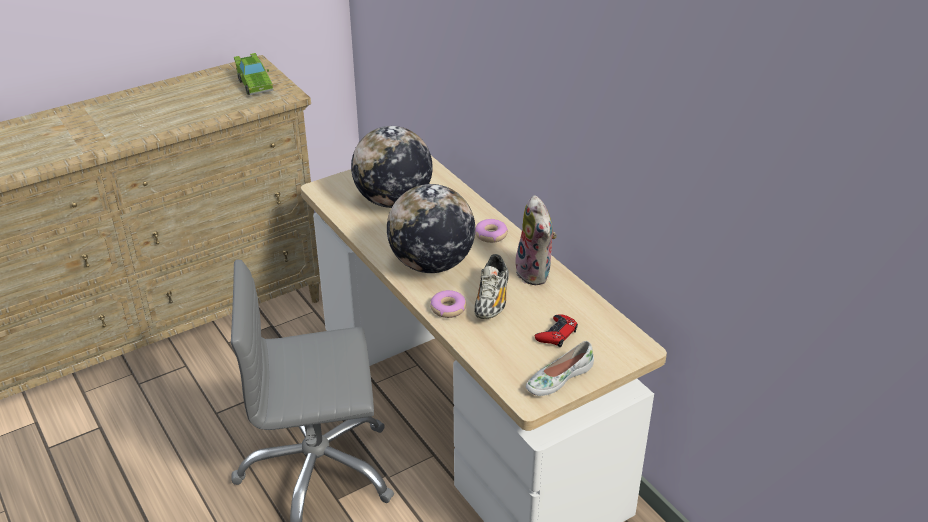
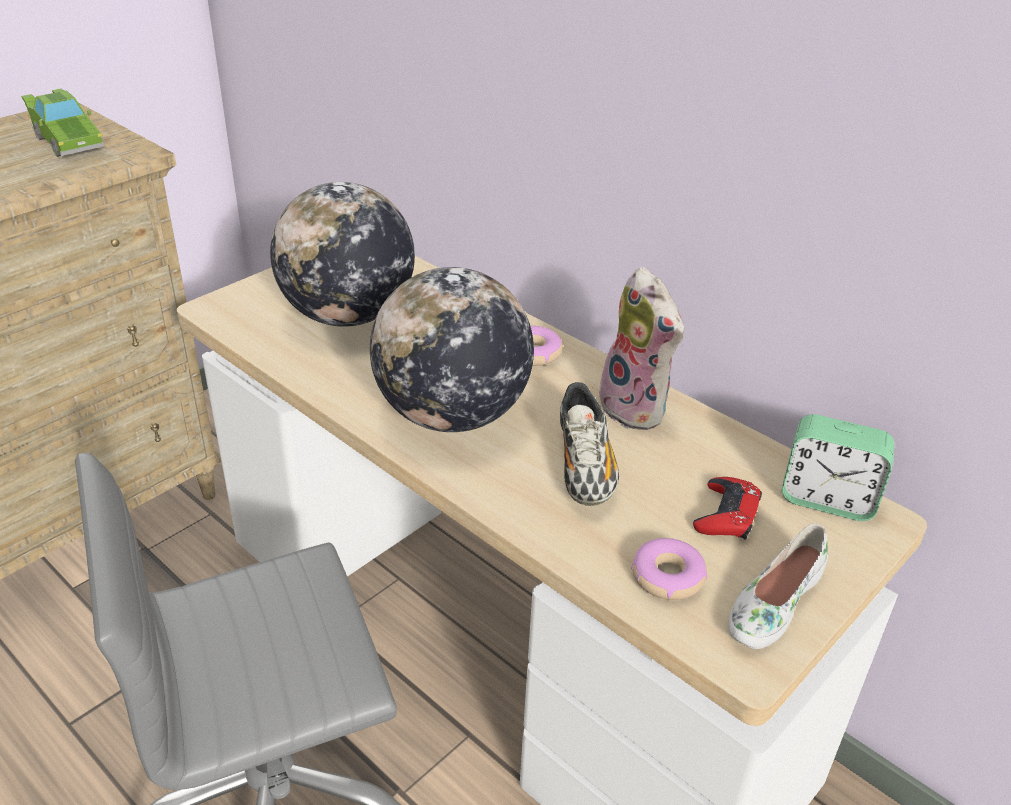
camera: 15 degrees left, 0 degrees up
(448, 308) = (512, 493): donut -> donut (667, 577)
(617, 334) = (827, 499): none -> alarm clock

